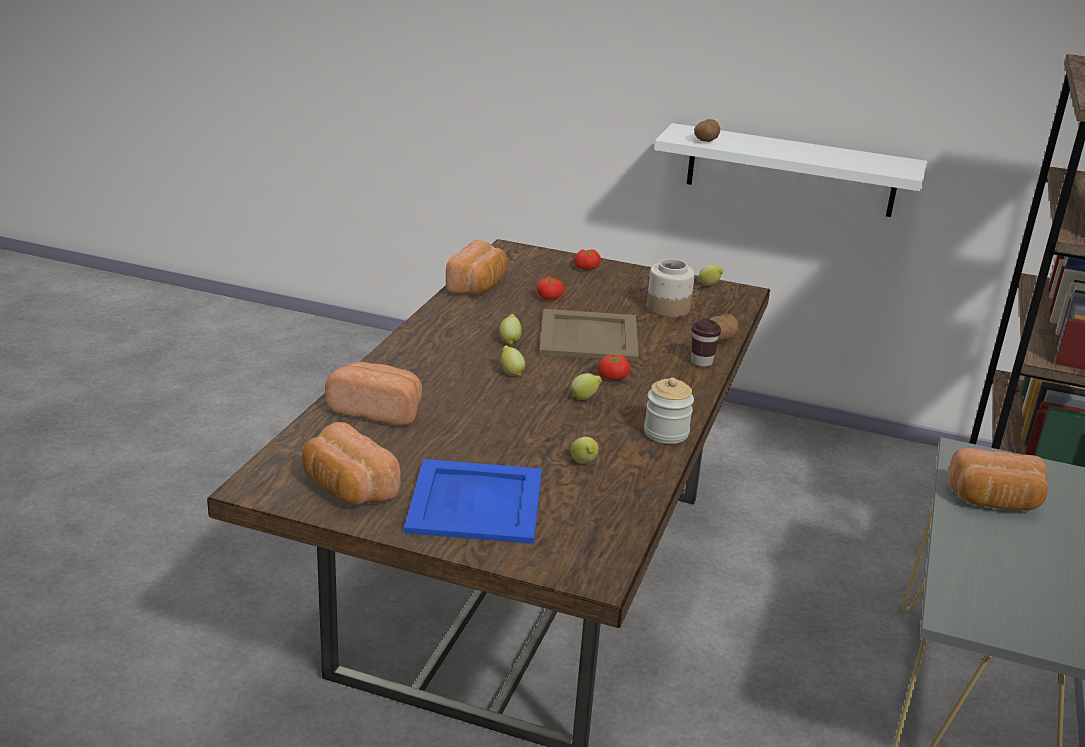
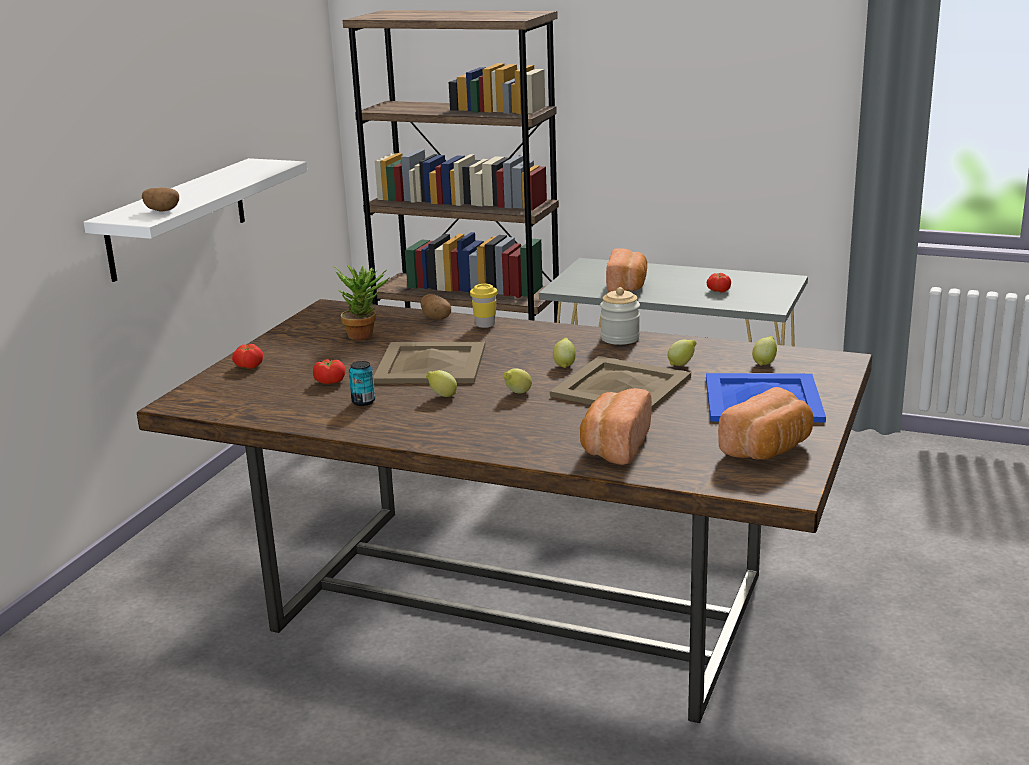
camera: 85 degrees left, 5 degrees down
(478, 286) = (292, 415): bread -> none
(501, 310) = (363, 402): none -> can
(521, 423) = (620, 387): none -> beige tray
(612, 376) = (518, 355): tomato -> tomato (718, 290)
(667, 308) = (365, 334): jar -> potted plant
(701, 362) = (485, 325): brown cup -> yellow cup
(709, 285) = (309, 318): lemon -> lemon (764, 362)

